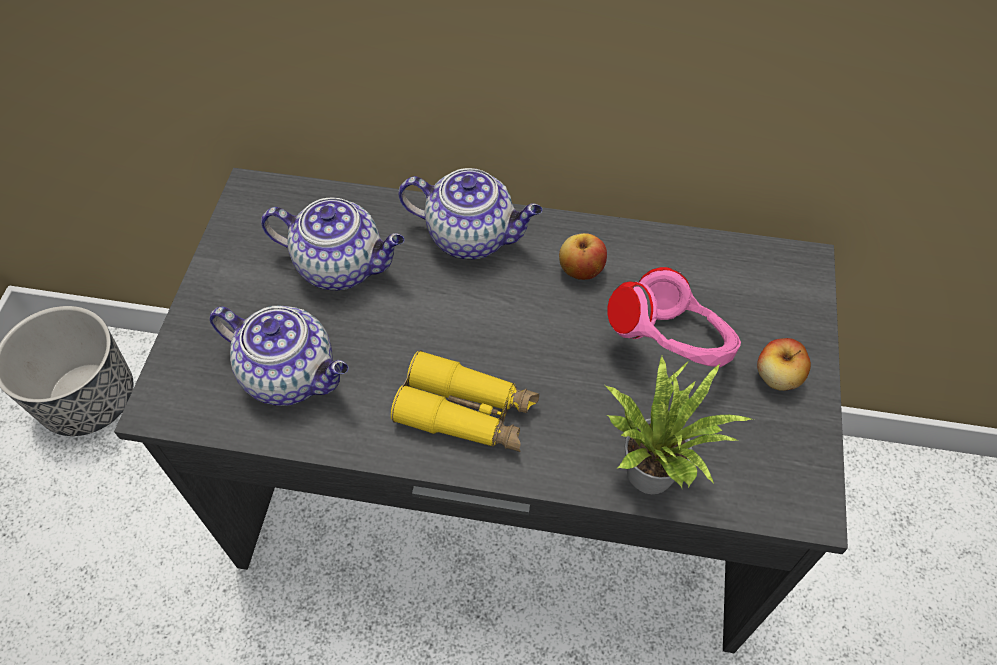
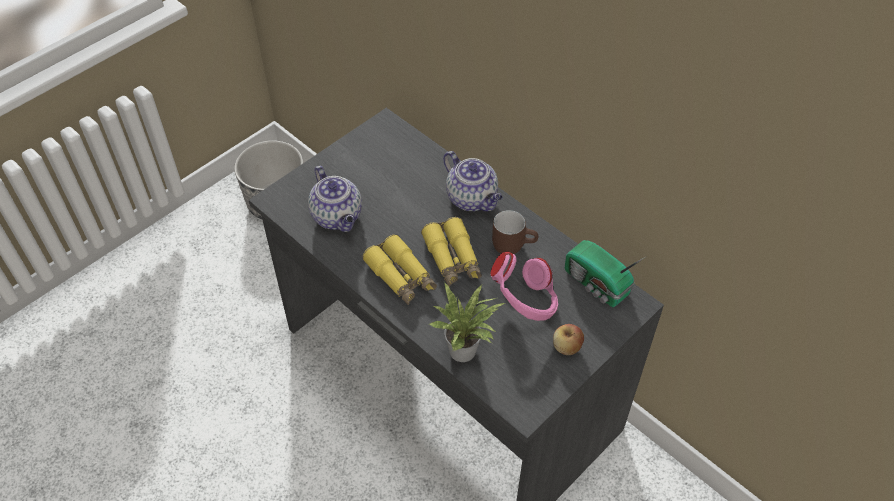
camera: 35 degrees right, 5 degrees down
(342, 265) = (399, 180): teapot -> none
(518, 340) = (452, 259): none -> yellow binoculars
(581, 270) = (513, 243): apple -> brown mug
(735, 265) = (597, 285): none -> radio

